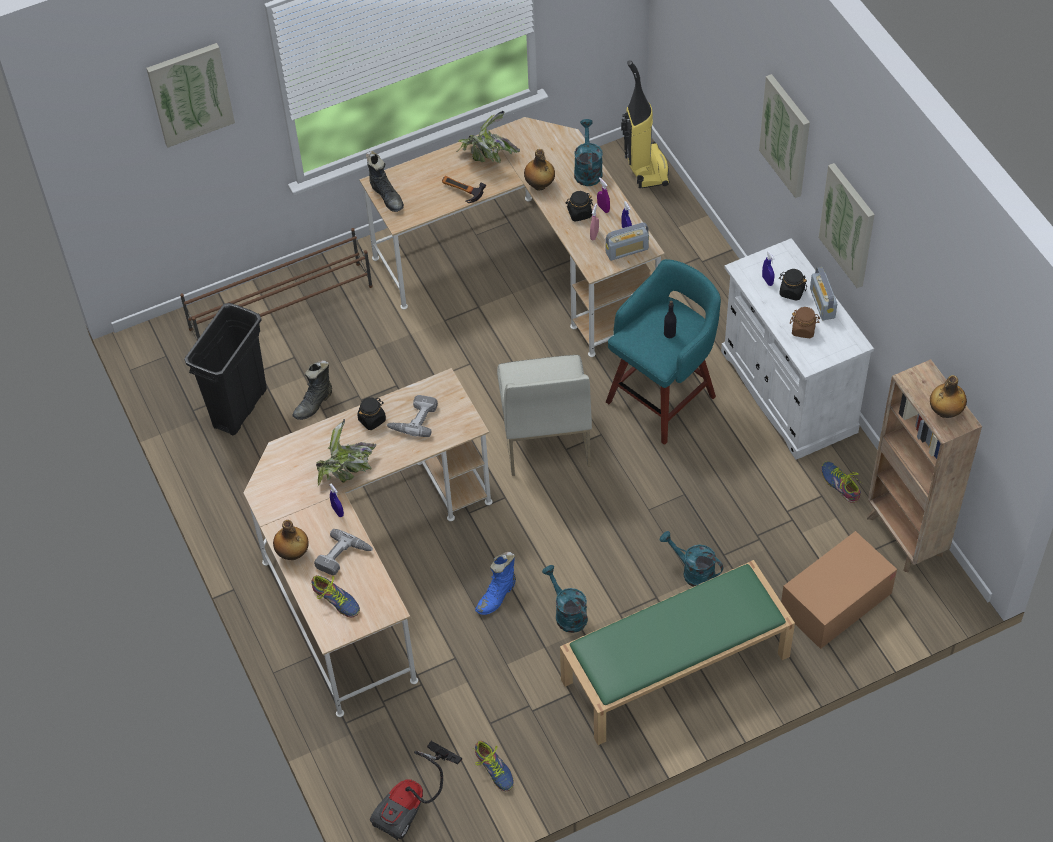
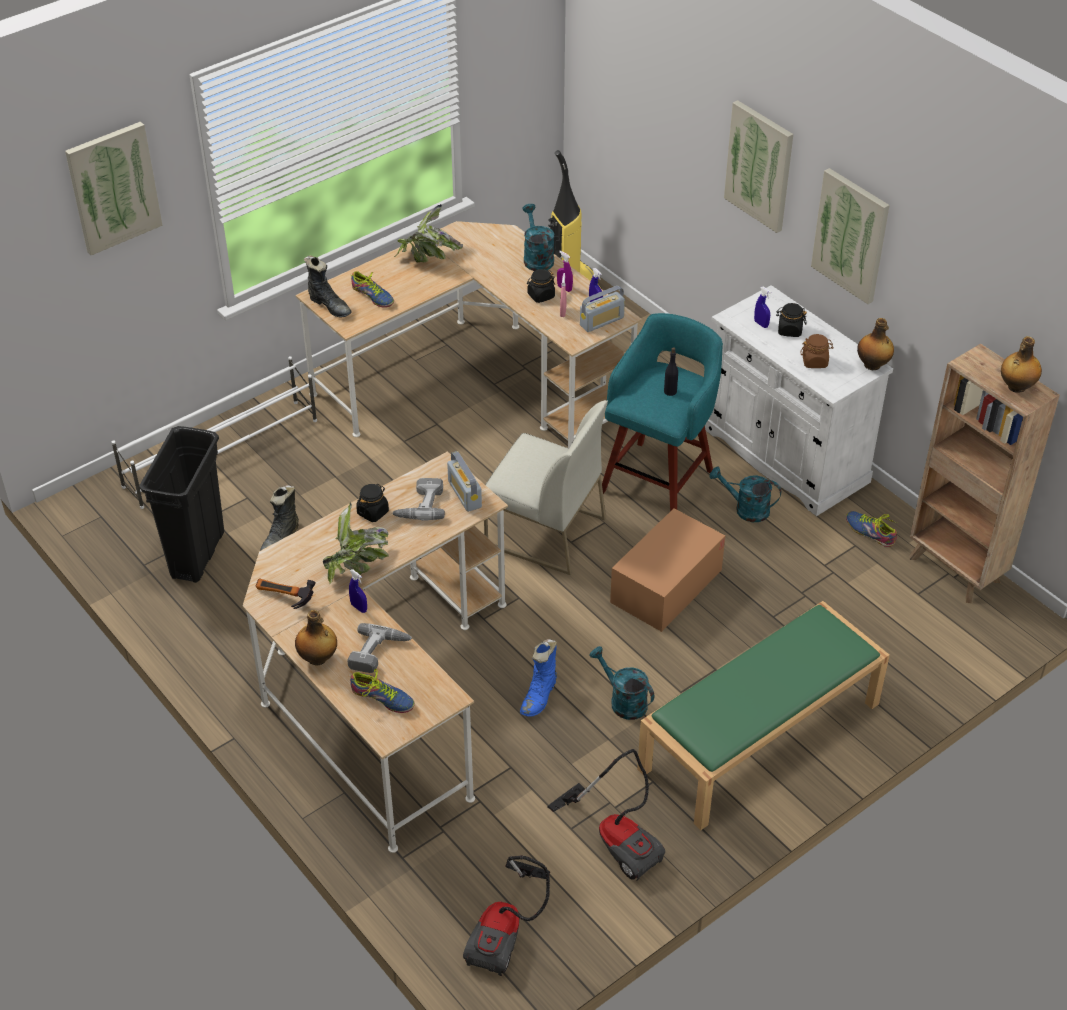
camera: 15 degrees left, 10 degrees down
(282, 307) = (222, 453): brown shoe rack -> white shoe rack
(461, 194) = (410, 294): hammer -> hammer (283, 599)
(494, 769) = (590, 876): shoe -> shoe (373, 296)
(526, 739) = (618, 838): none -> vacuum cleaner
(539, 185) = (491, 277): bottle -> bottle (872, 365)
(544, 435) = (544, 532): white chair -> white chair turned 45 degrees counterclockwise
(693, 572) = (746, 638): turquoise watering can -> turquoise watering can (745, 509)
(822, 303) = (825, 336): radio -> radio (465, 494)
(836, 601) = (907, 642): cardboard box -> cardboard box (666, 586)

